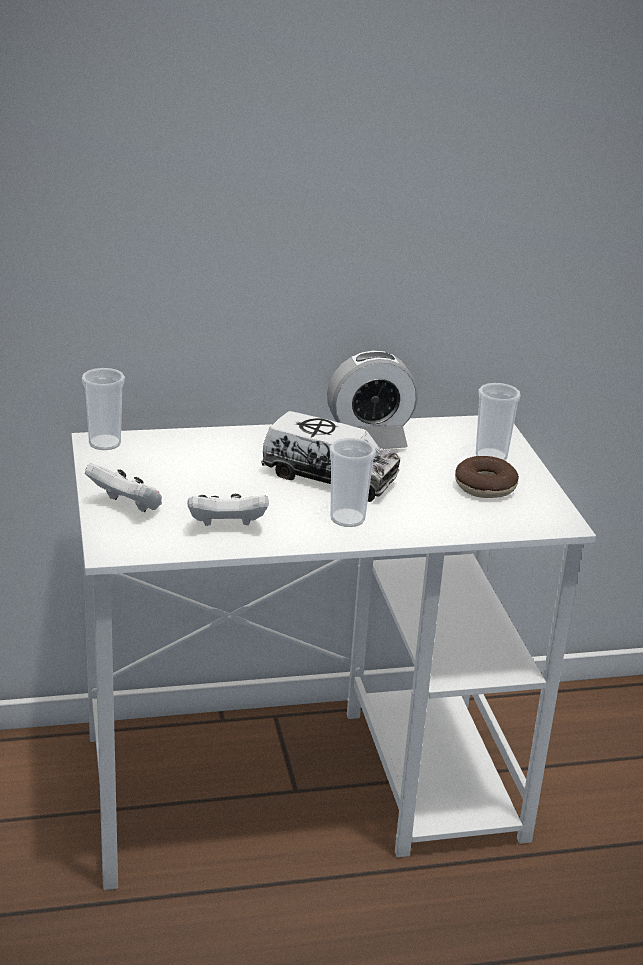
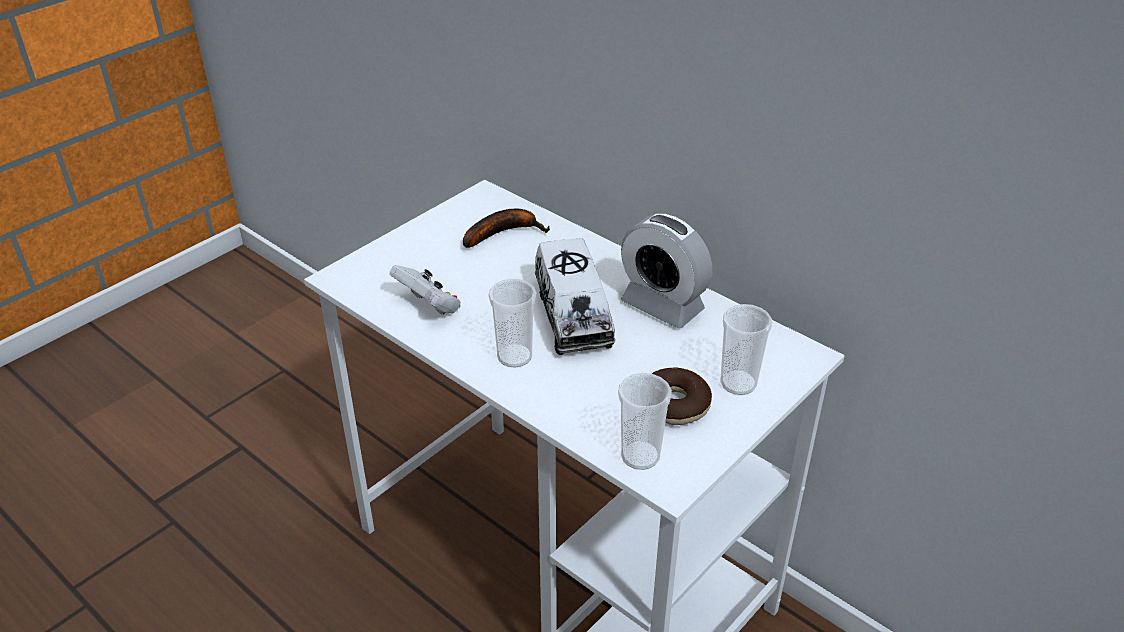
camera: 55 degrees right, 10 degrees up
(105, 443) = (485, 198): cup -> cup (640, 456)
(127, 506) = (405, 252): white game controller -> none
(171, 457) = (504, 232): none -> banana

